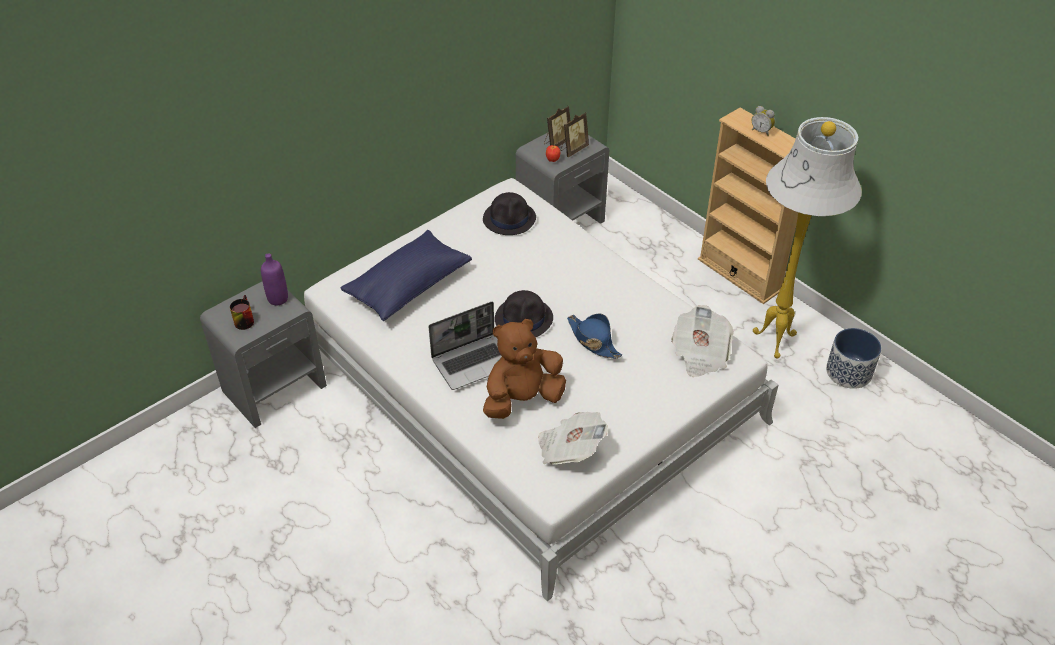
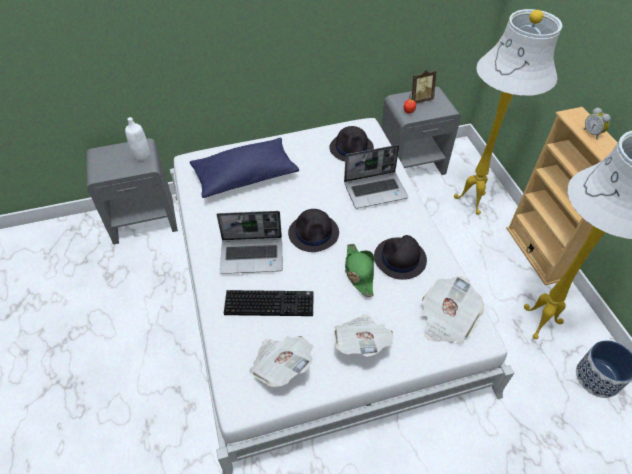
camera: 25 degrees right, 5 degrees up
(243, 320) = (108, 163): mug -> none
(278, 299) = (142, 156): purple bottle -> white bottle
(522, 399) = (270, 302): brown plush toy -> keyboard
(562, 255) = (376, 190): none -> laptop
(573, 149) = (430, 108): picture frame -> none
(593, 340) = (359, 272): blue hat -> green hat
(625, 315) = (399, 259): none -> black hat
(633, 402) = (361, 342): none -> newspaper
(650, 243) = (473, 203): none -> white floor lamp

